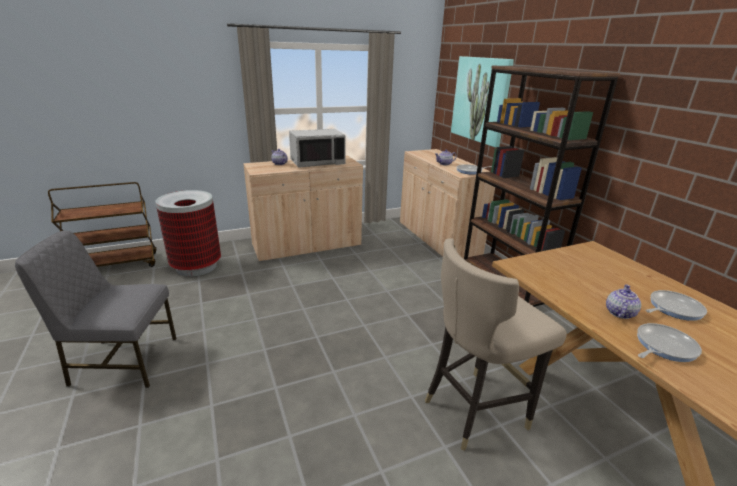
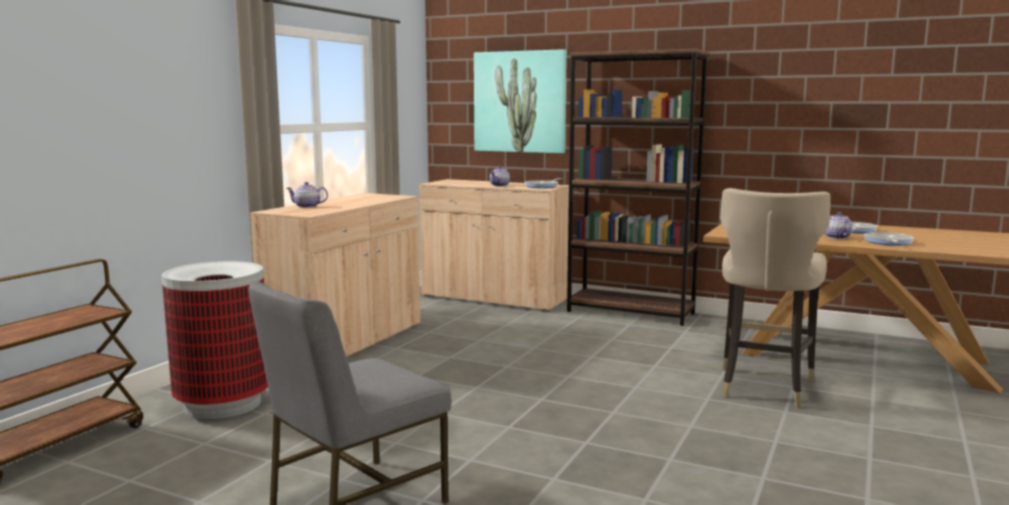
camera: 40 degrees left, 15 degrees down
(317, 162) = (353, 200): grey microwave -> none

